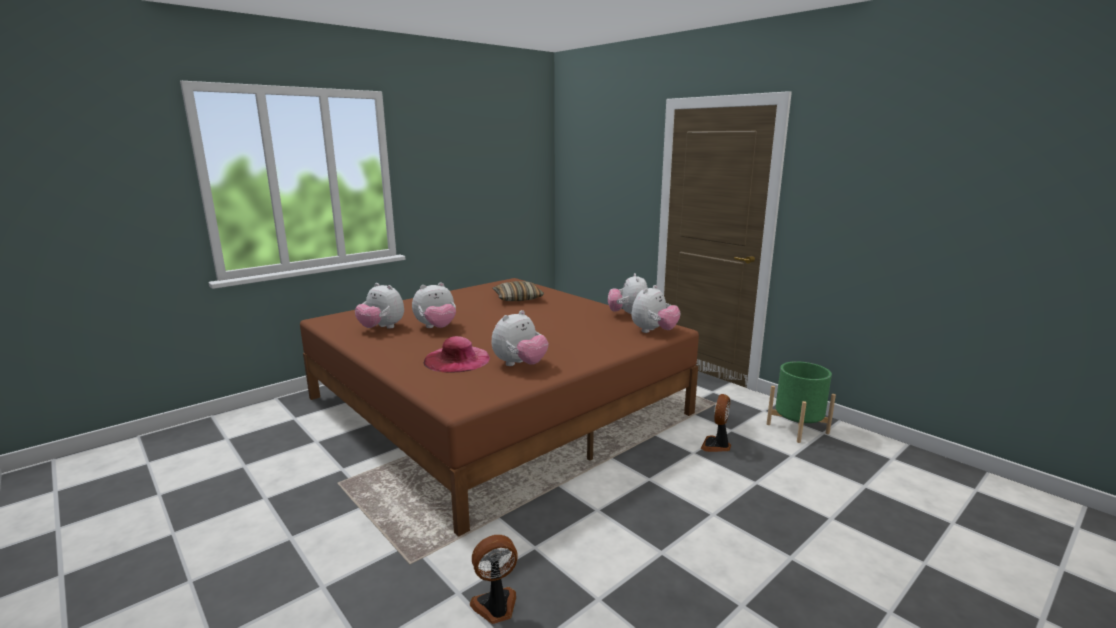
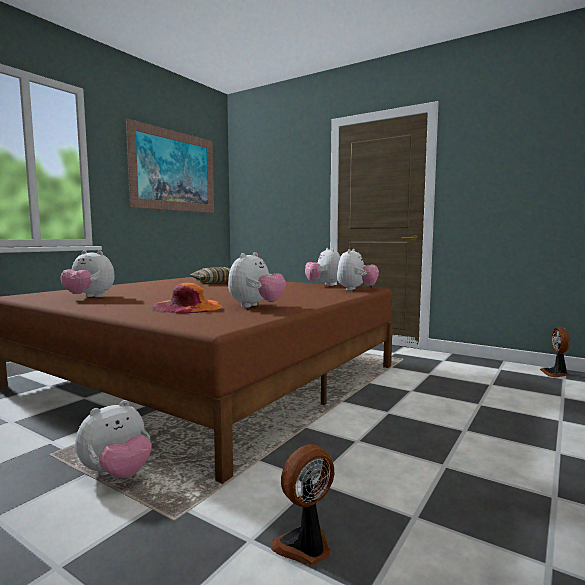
camera: 15 degrees left, 10 degrees down
(436, 328) = (149, 295): plush toy -> plush toy (117, 474)
(457, 359) = (187, 307): pink hat -> orange hat
(485, 160) = (174, 171): none -> picture
(716, 446) = (426, 384): fan -> fan (555, 373)
(797, 428) = (478, 368): green planter -> none

